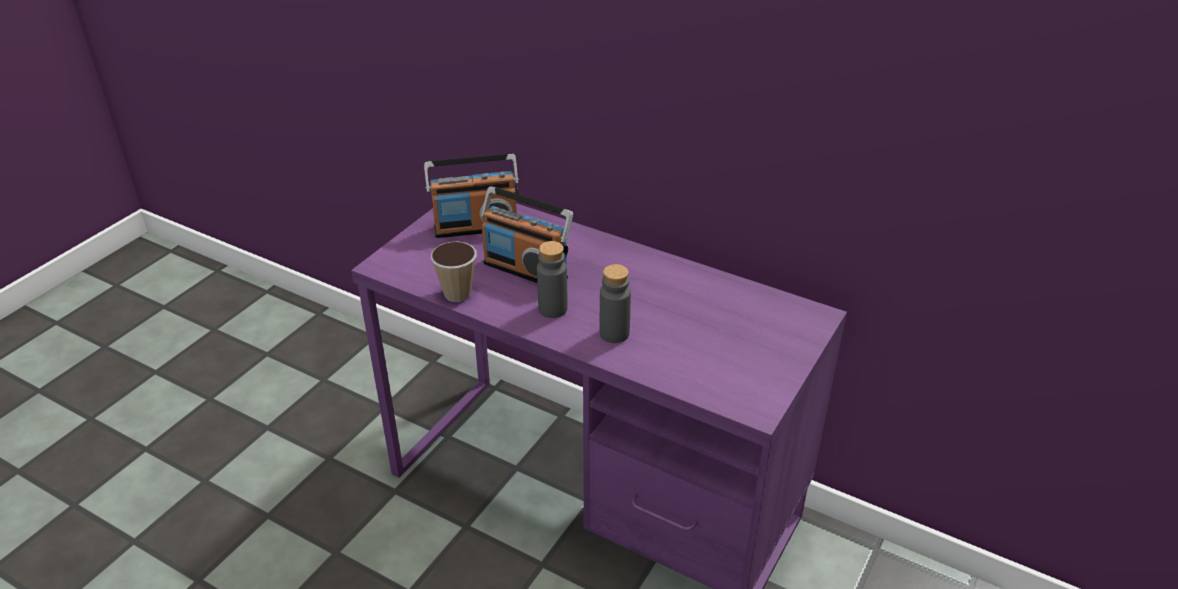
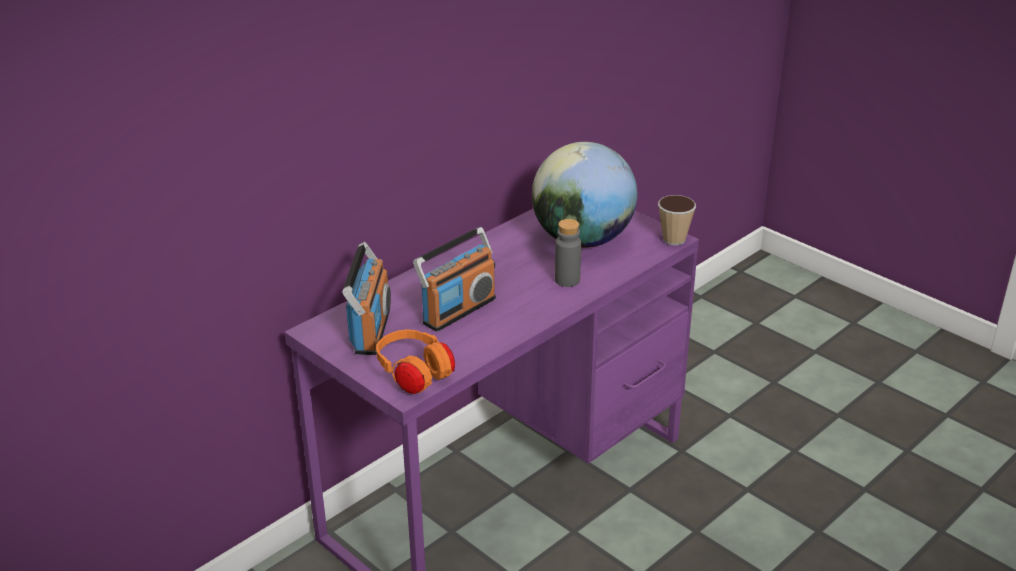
camera: 75 degrees left, 5 degrees down
(406, 265) = (415, 376): none -> orange headphones
(457, 294) = (477, 350): cup -> cup (674, 239)
(553, 309) = (522, 304): grey bottle -> none
(710, 332) = (582, 240): none -> globe

